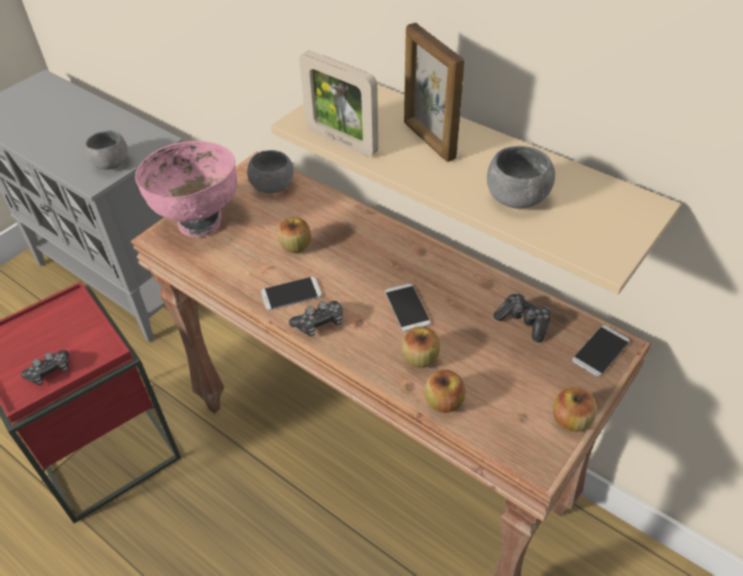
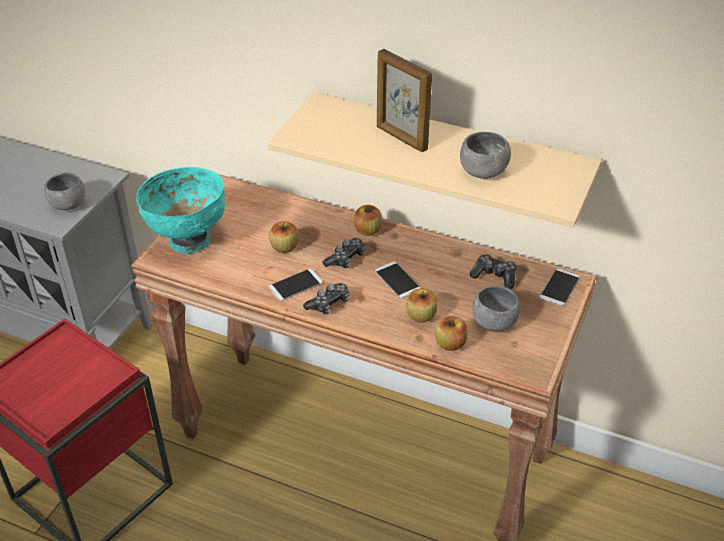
camera: 15 degrees left, 5 degrees down
(50, 372) = (68, 399): game controller -> game controller (345, 259)
(199, 221) = (189, 239): pink bowl -> turquoise bowl
(273, 186) = (243, 201): grey bowl -> grey bowl (494, 322)
(341, 141) = (332, 147): picture frame -> none
(571, 420) = (550, 339): apple -> apple (368, 230)

